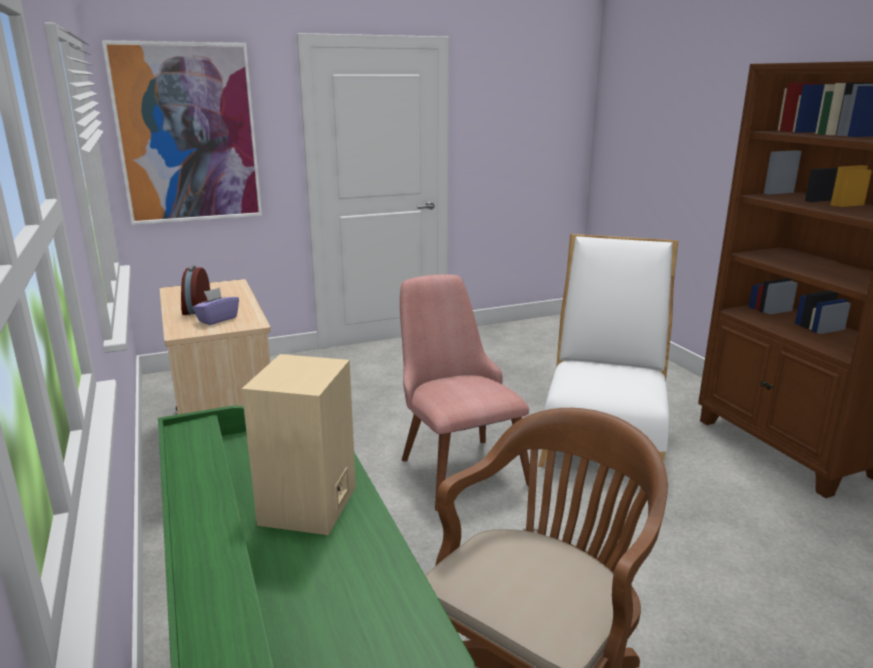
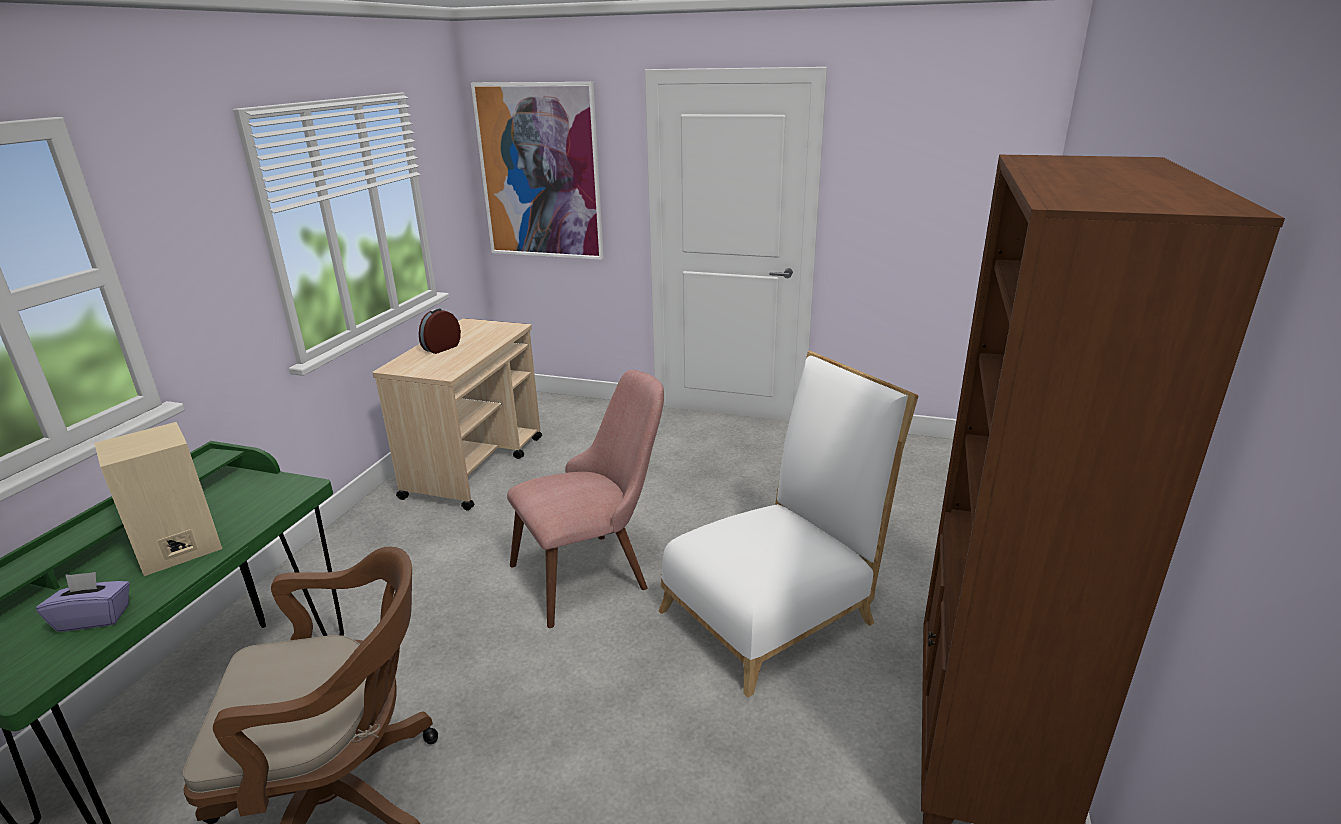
camera: 40 degrees right, 5 degrees up
(217, 319) = (435, 362): purple tissue box -> purple tissue box (94, 618)
(455, 463) = (594, 570): pink chair -> pink chair turned 45 degrees clockwise

